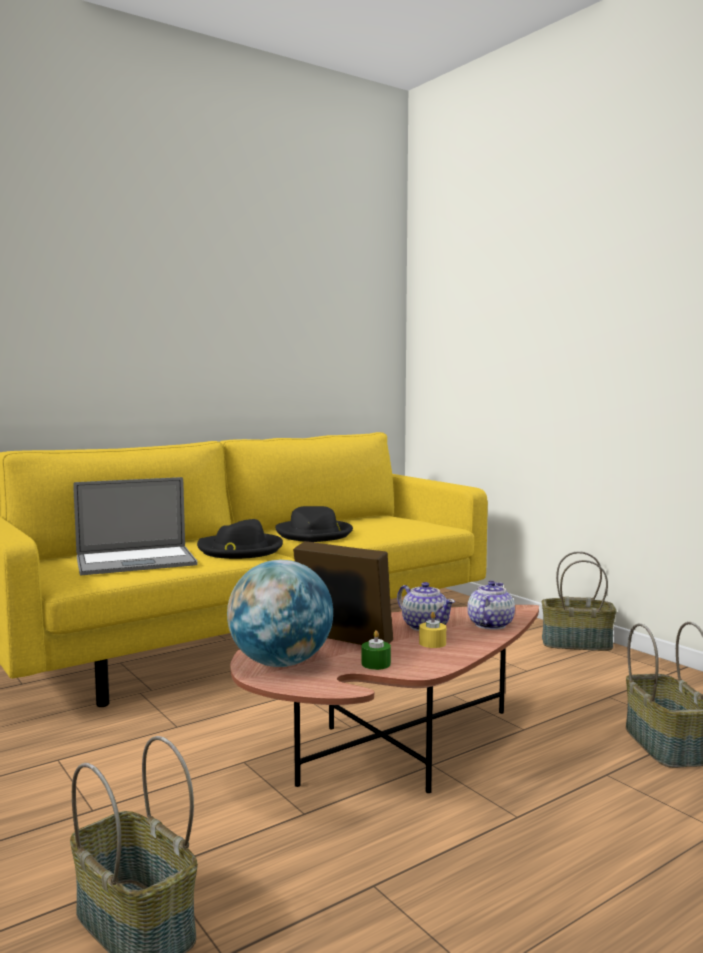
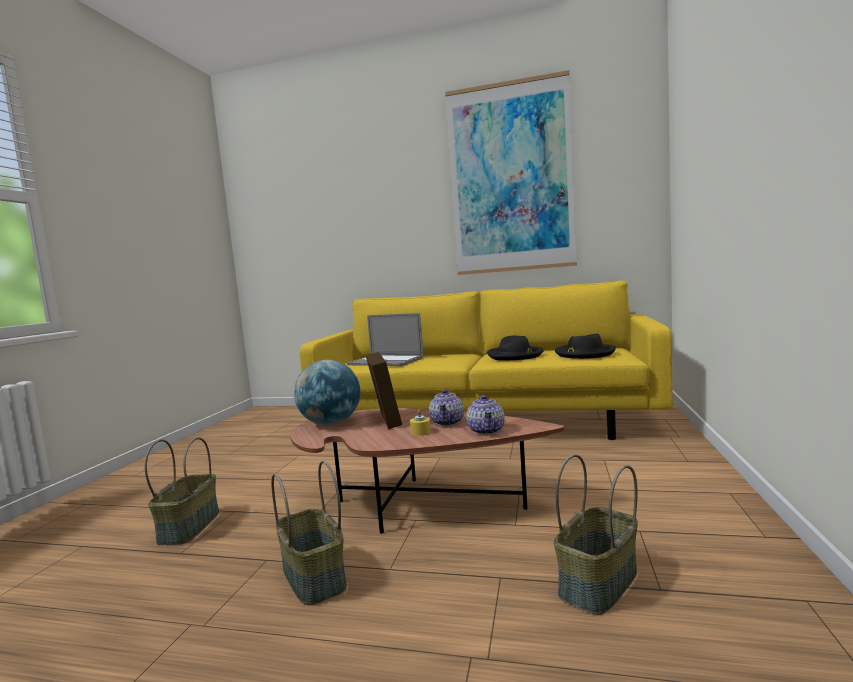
camera: 50 degrees right, 0 degrees up
(240, 550) = (447, 360): black hat -> black hat (584, 354)
(245, 280) = (510, 179): none -> picture
(376, 664) = (362, 435): green candle -> none
(489, 625) = (486, 430): teapot -> teapot turned 105 degrees clockwise
(576, 644) = (710, 483): basket -> basket (312, 577)

